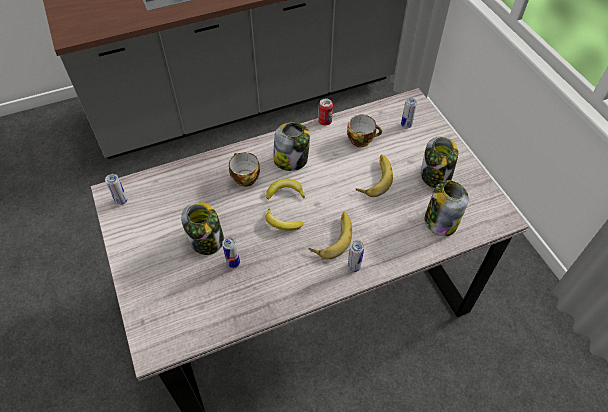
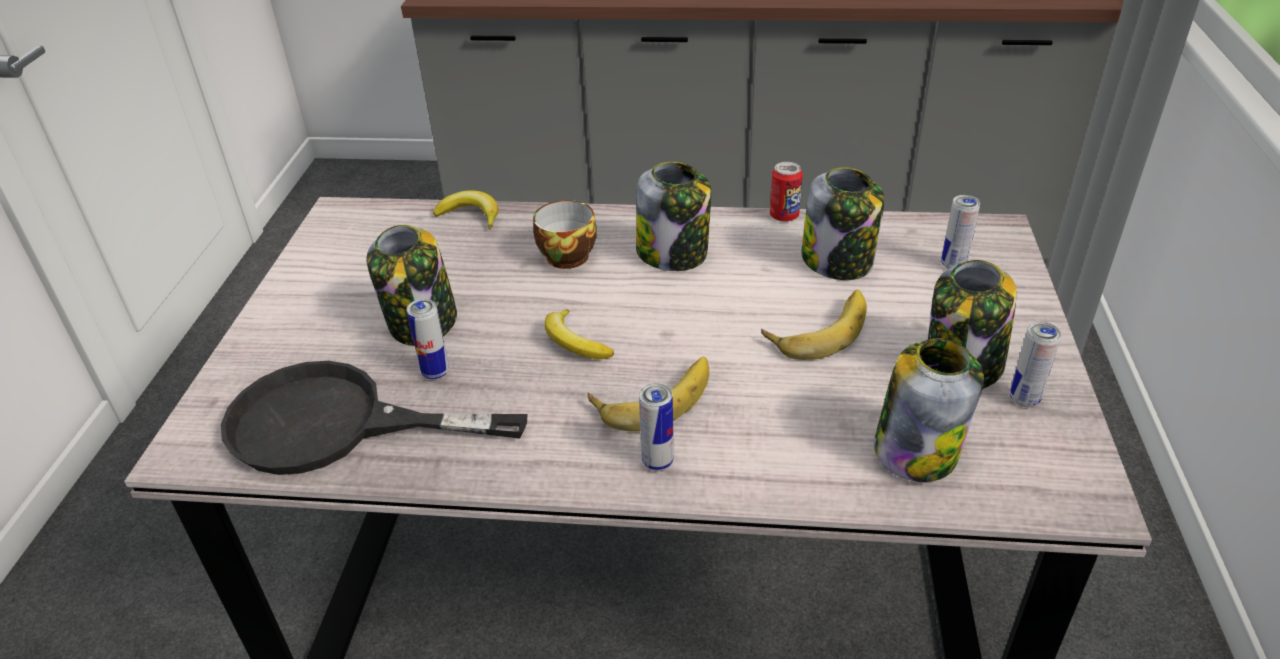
camera: 30 degrees right, 15 degrees down
(121, 201) = (343, 228): can -> can (1024, 399)
(210, 308) = (335, 425): none -> black frying pan
(285, 192) = (621, 297): banana -> banana (471, 216)
(361, 139) = (838, 261): cup -> jar

